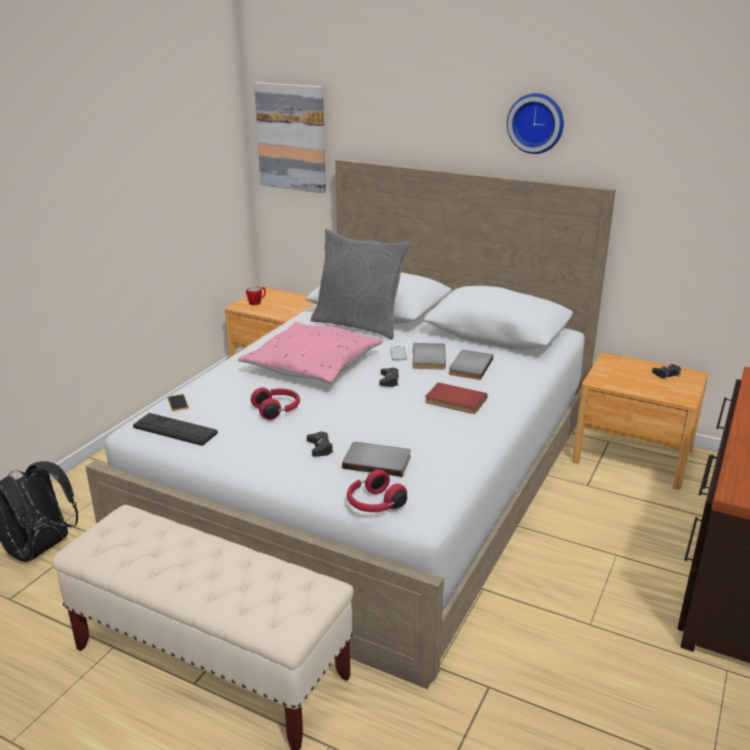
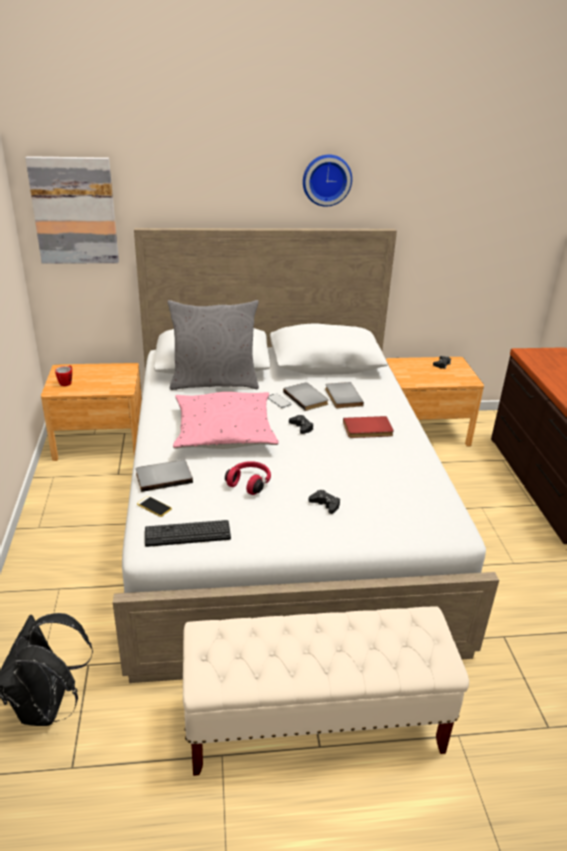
camera: 35 degrees left, 5 degrees up
(374, 504) = (420, 536): red headphones -> none
(377, 460) = (378, 499): grey book -> grey book (163, 476)

